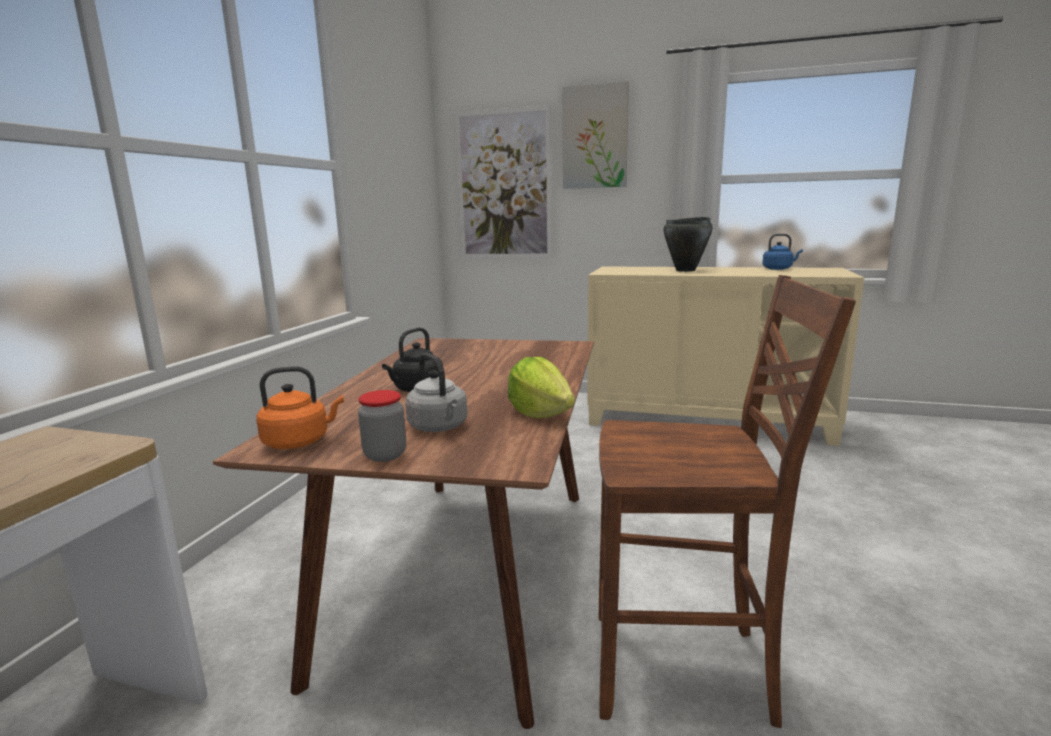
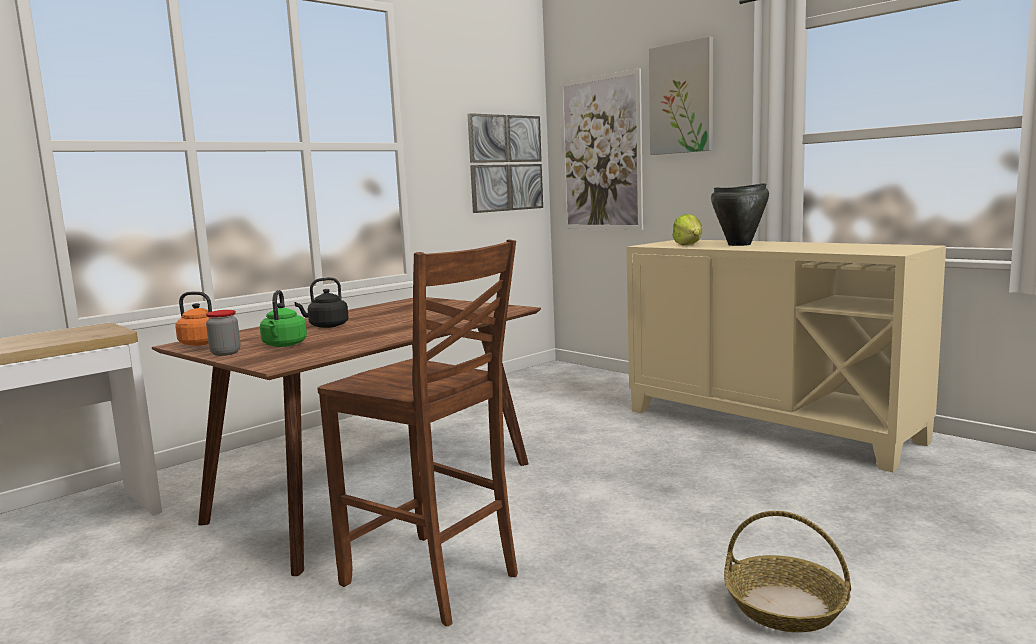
camera: 30 degrees right, 5 degrees down
(414, 191) = (505, 163): none -> picture
(439, 427) = (284, 345): grey kettle -> green kettle
(540, 413) = (357, 345): lettuce -> lettuce (688, 245)
(778, 269) = (853, 245): blue kettle -> none
(966, 589) = (786, 607): none -> basket

